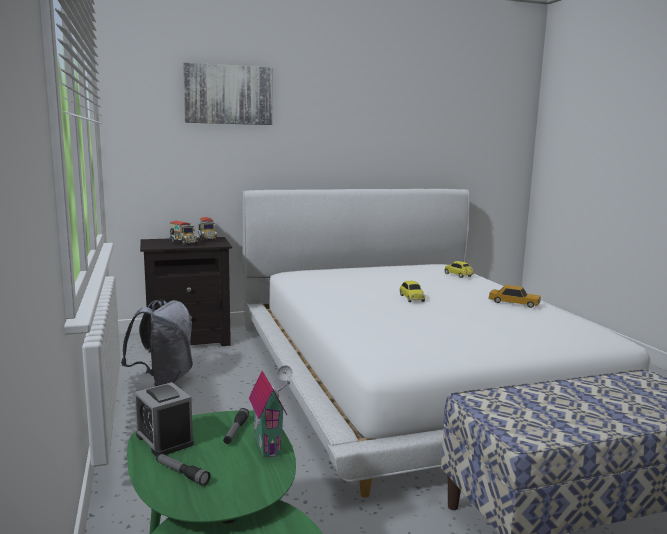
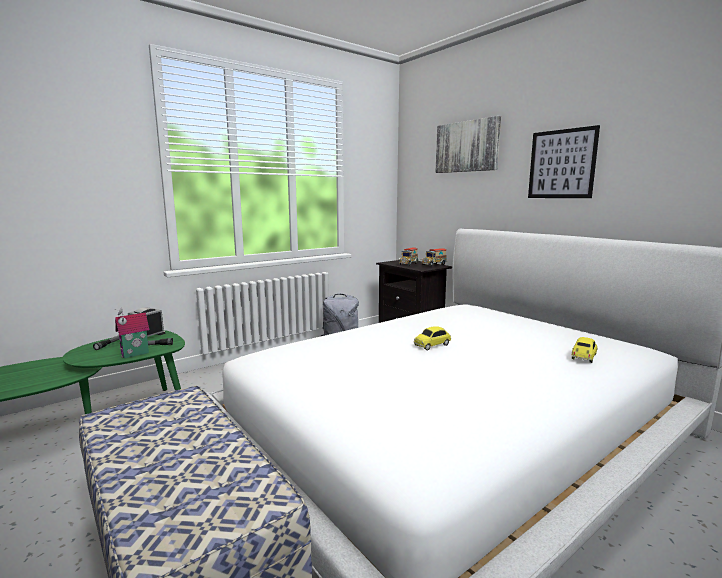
camera: 70 degrees right, 0 degrees up
(338, 125) = (561, 164): none -> picture
(514, 303) = (491, 392): toy car -> none

